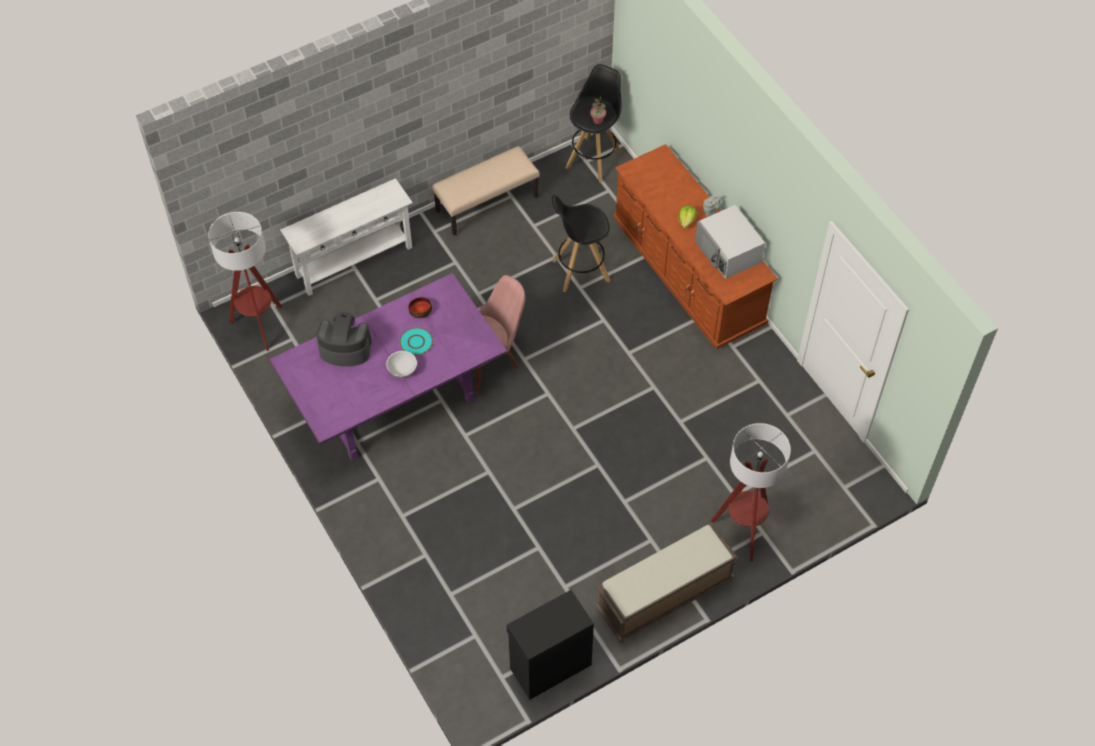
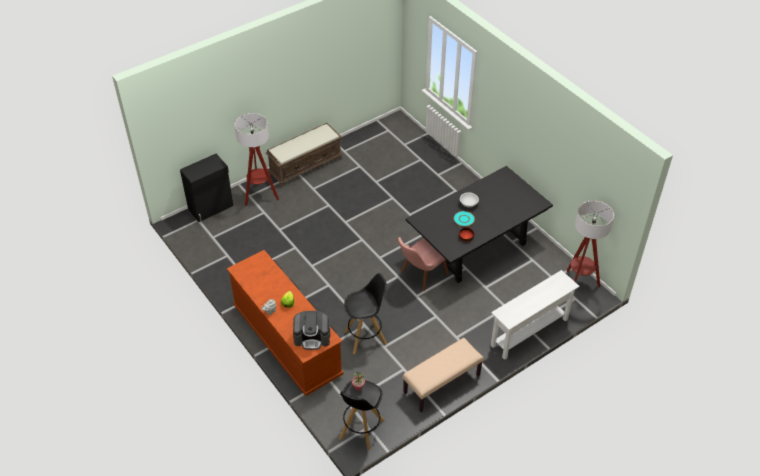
camera: 175 degrees right, 10 degrees down
(345, 349) = (507, 212): coffee machine -> coffee machine (312, 337)
(395, 399) = (475, 248): purple dining table -> black dining table
(549, 666) = (364, 135): black cabinet -> black cabinet (211, 208)
(728, 252) = (259, 283): white microwave -> none

